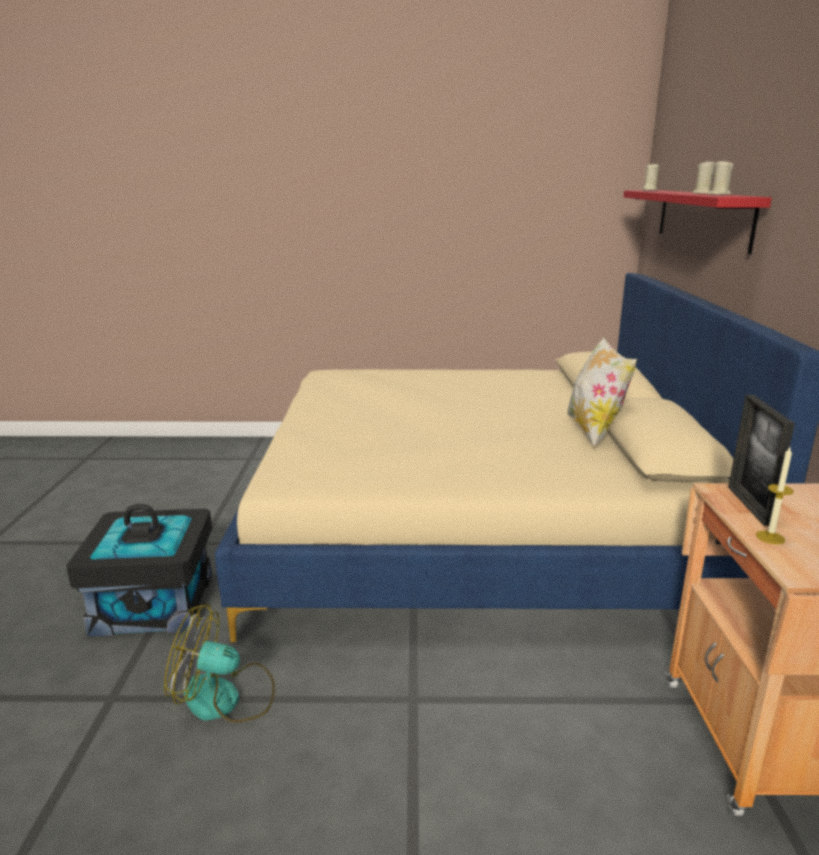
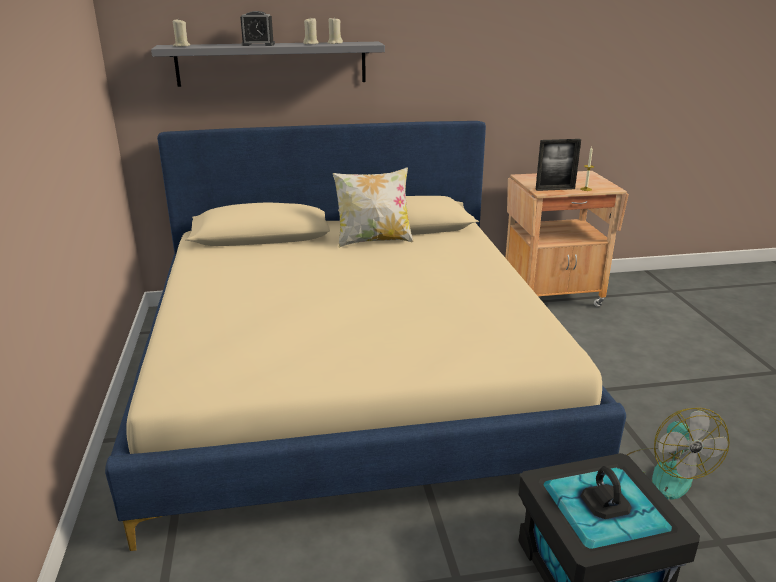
camera: 100 degrees left, 5 degrees up
(678, 192) = (258, 44): none -> alarm clock
(702, 217) = (272, 63): red shelf -> grey shelf

